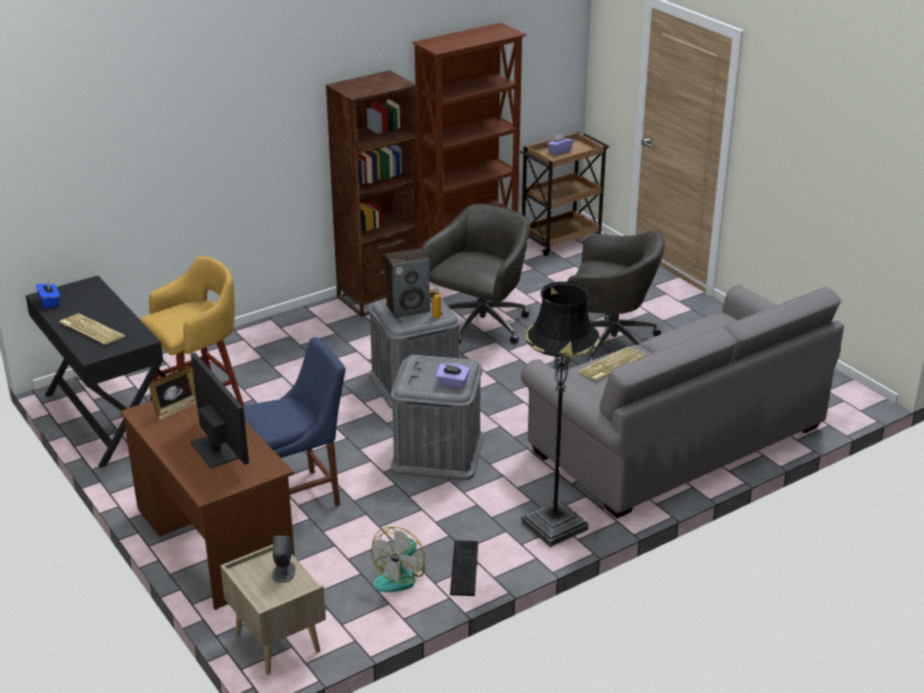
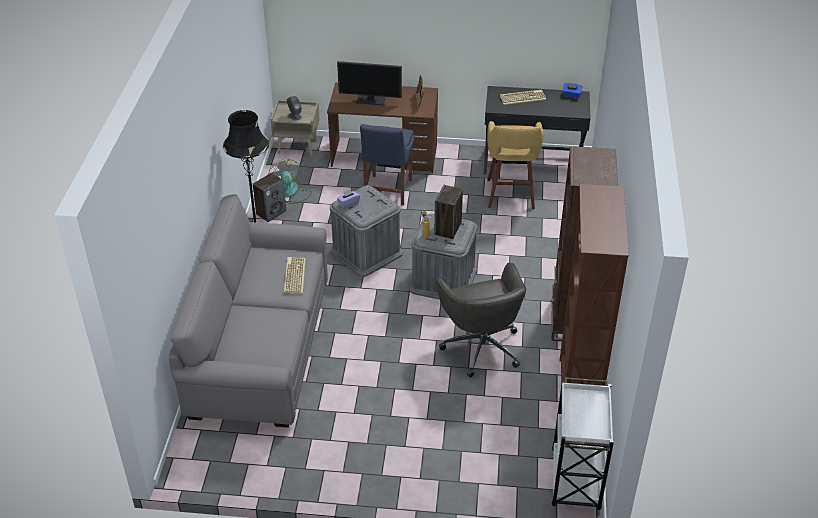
camera: 130 degrees right, 10 degrees up
(462, 568) = (271, 212): keyboard -> speaker
(559, 151) = (589, 411): purple tissue box -> none
(561, 238) = (575, 481): brown cart -> white cart
(609, 342) = (390, 394): grey office chair -> none

